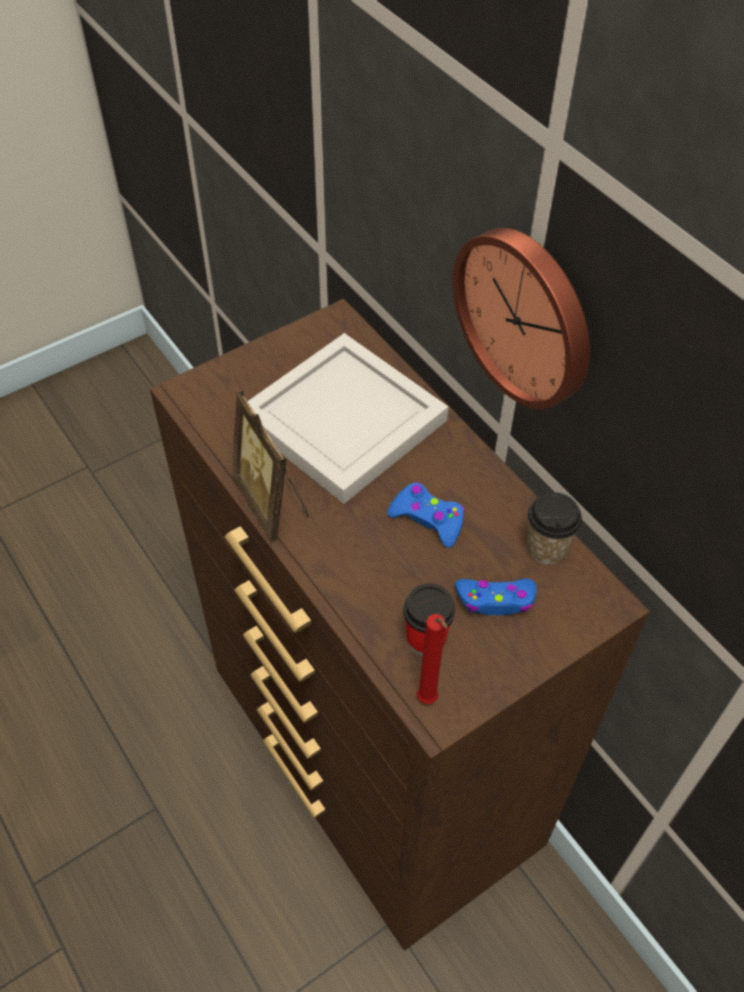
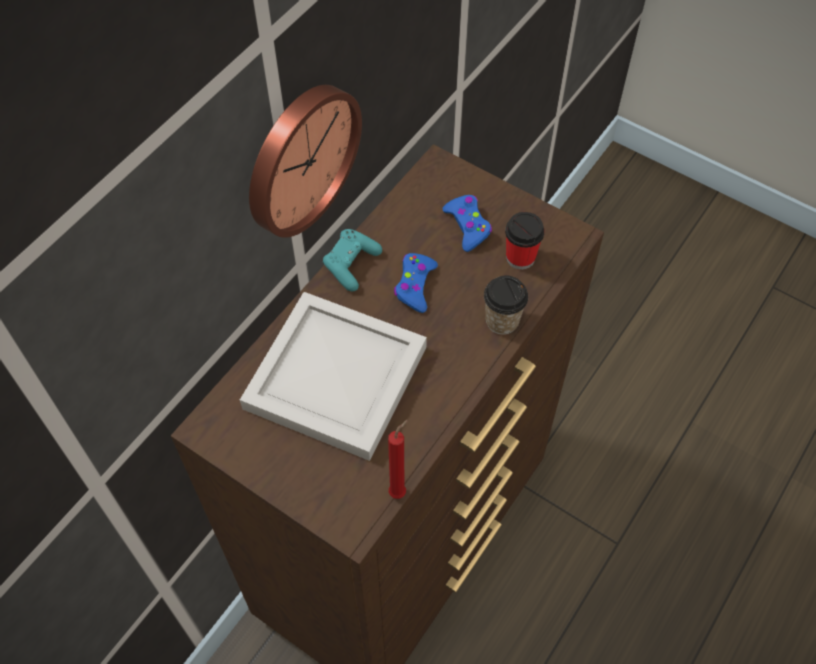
camera: 110 degrees left, 5 degrees up
(272, 502) = (447, 399): picture frame -> none
(428, 701) = (566, 243): red candle -> red candle (399, 491)
(480, 471) = (351, 265): none -> turquoise game controller
(546, 548) = (408, 208): cup -> cup (502, 321)

